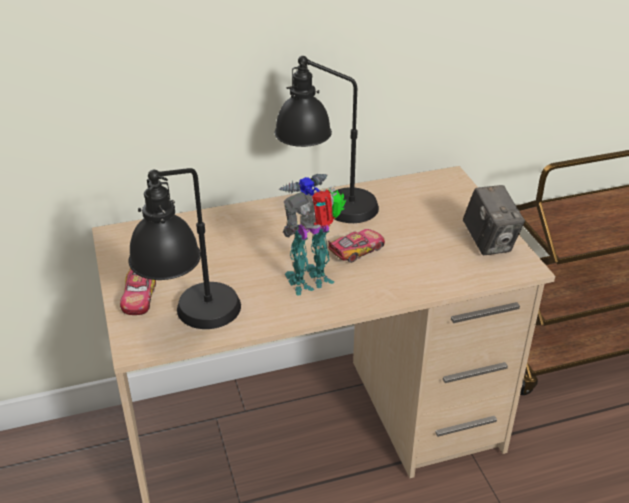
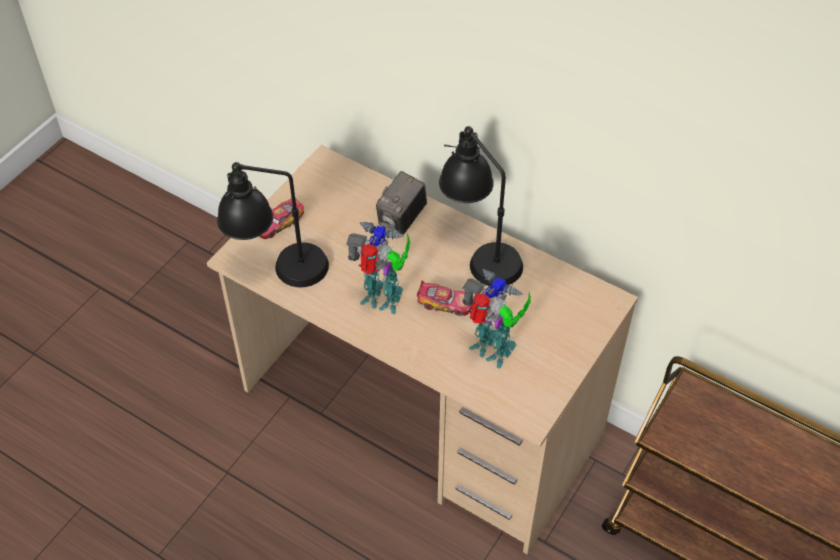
camera: 50 degrees right, 15 degrees up
(436, 253) = (492, 352): none -> toy robot
(489, 242) = (541, 378): camera -> camera (402, 220)

